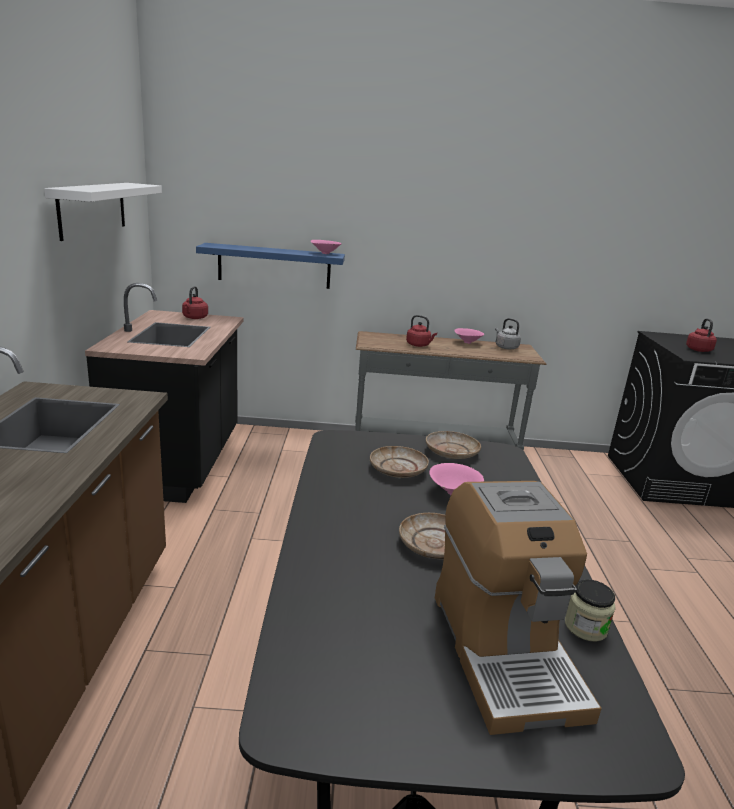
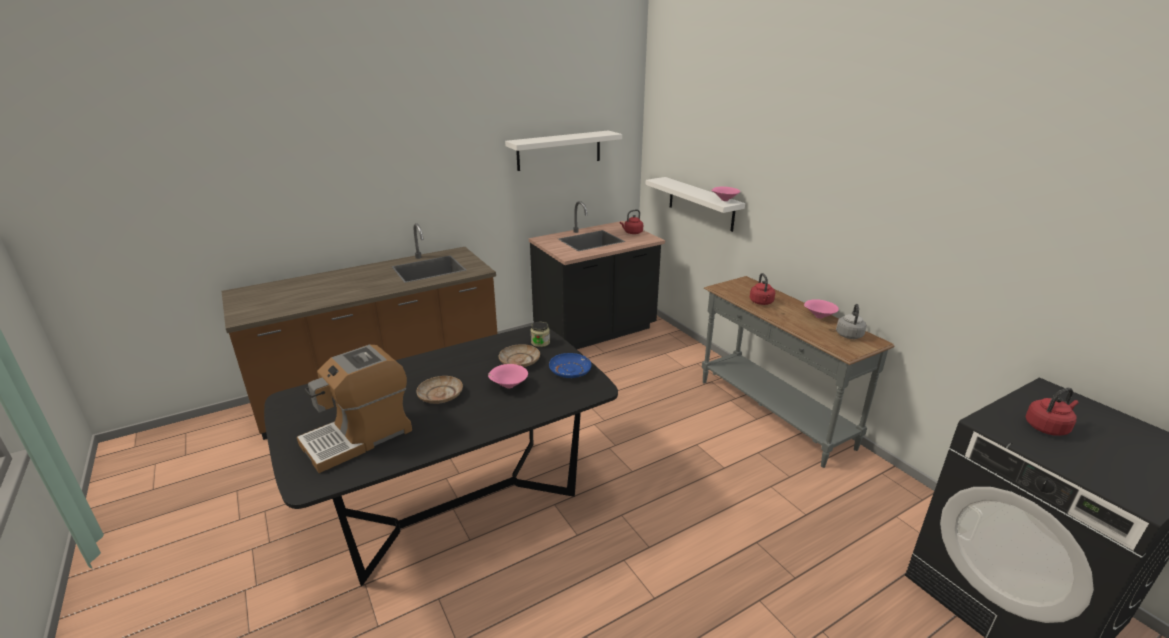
camera: 60 degrees right, 5 degrees up
(274, 266) = (701, 203): blue shelf -> white shelf
(451, 452) = (570, 371): beige plate -> blue plate
(585, 627) = (396, 459): jar -> jar (540, 342)

